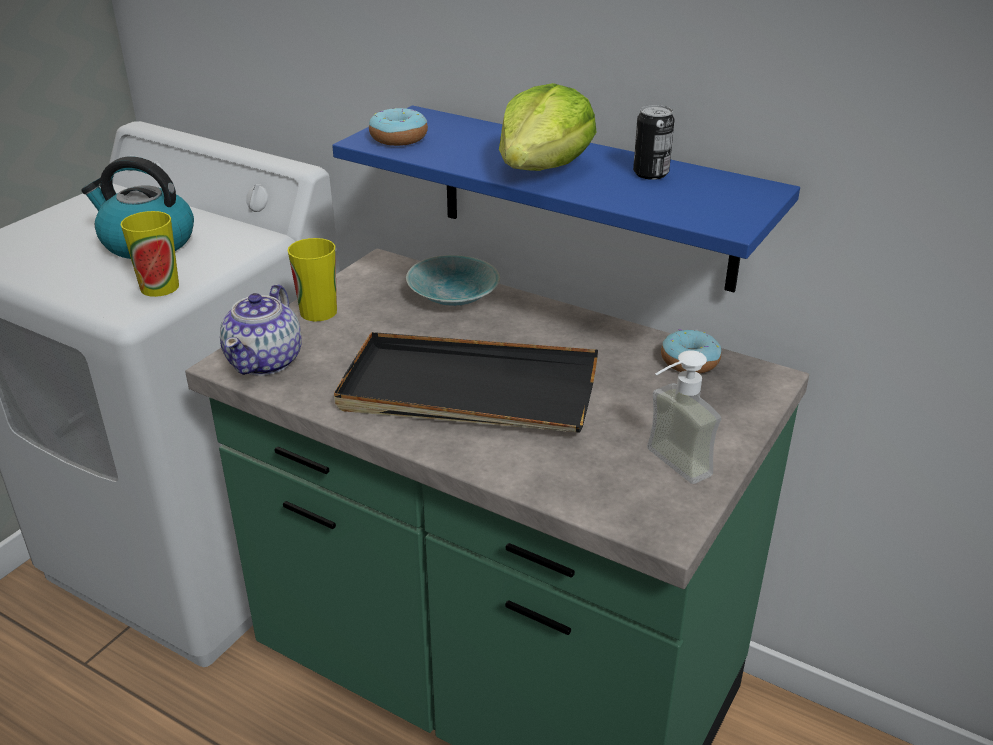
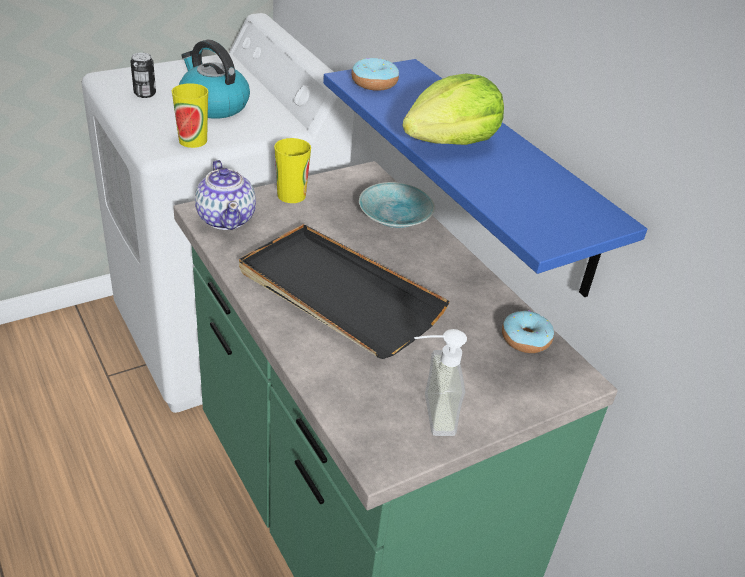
camera: 25 degrees right, 5 degrees up
(266, 361) = (226, 218): teapot -> teapot turned 60 degrees counterclockwise
(650, 173) = (531, 174): can -> can (145, 94)

